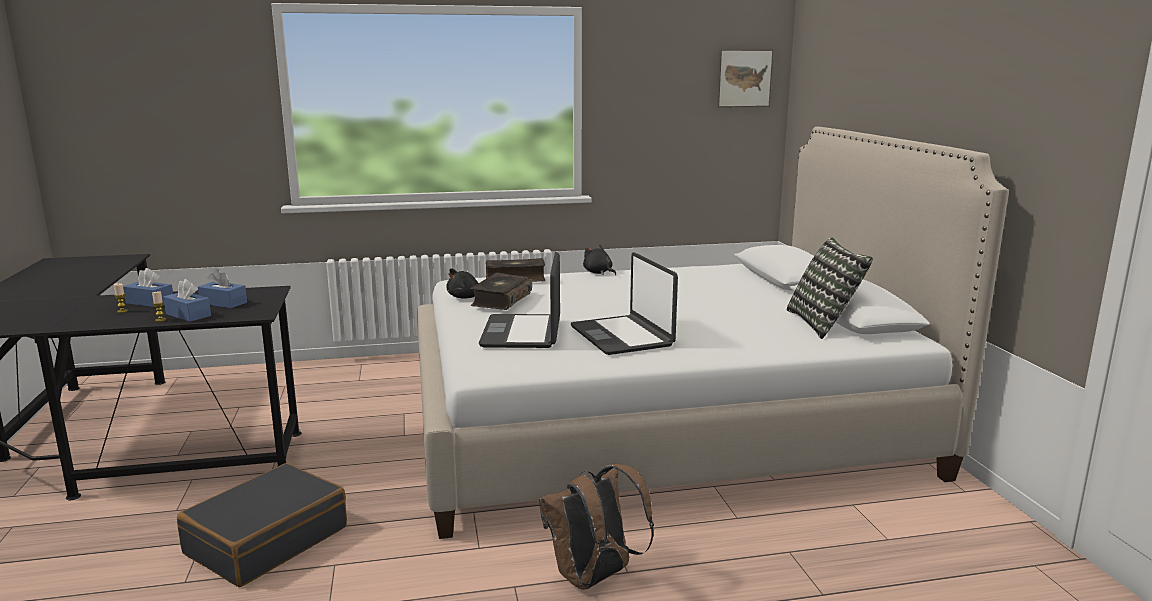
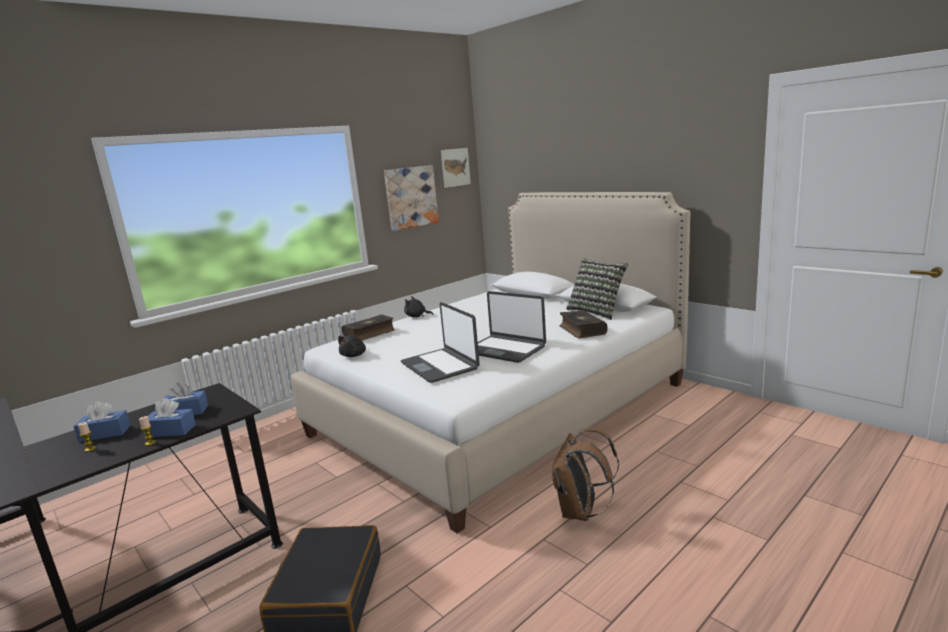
camera: 30 degrees left, 0 degrees up
(500, 300) = (386, 350): book -> book (581, 330)
(663, 113) = (411, 197): none -> picture

